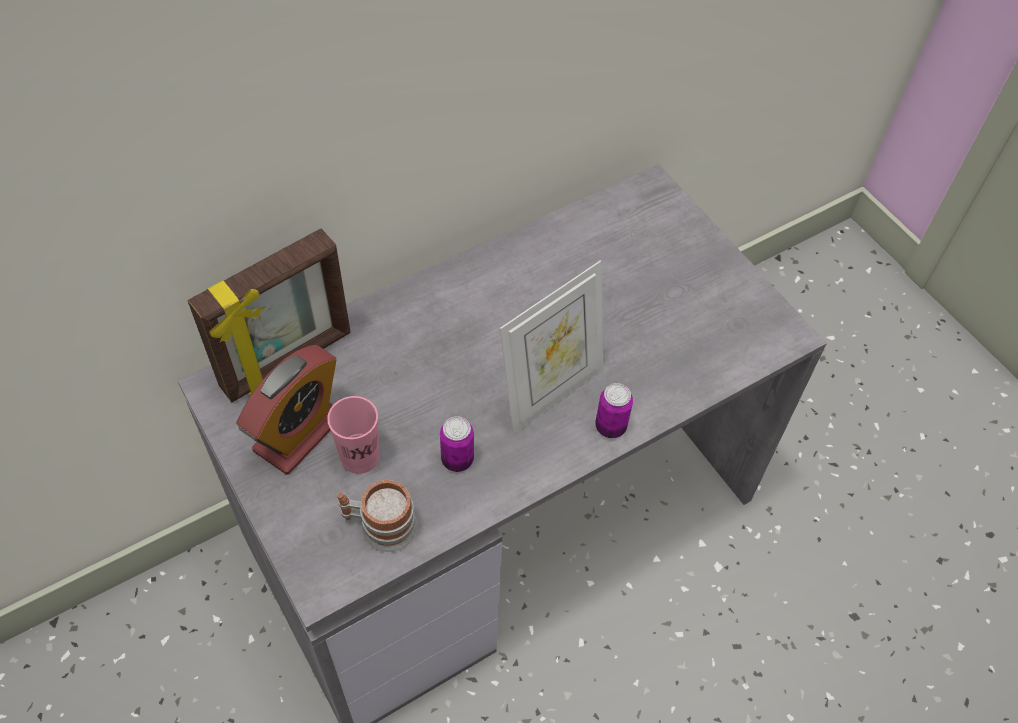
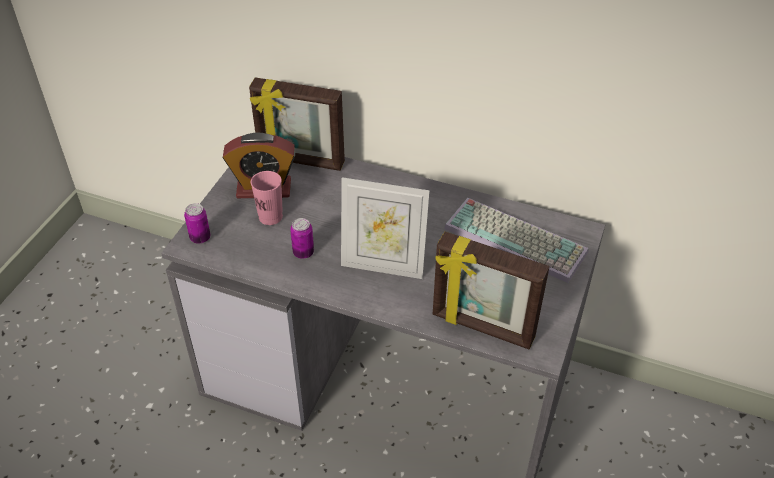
camera: 55 degrees right, 10 degrees down
(379, 526) = (237, 246): mug -> none
(610, 426) = (386, 303): can -> can (200, 238)
(617, 246) = (518, 239): none -> keyboard
(717, 363) = (482, 327): none -> picture frame

